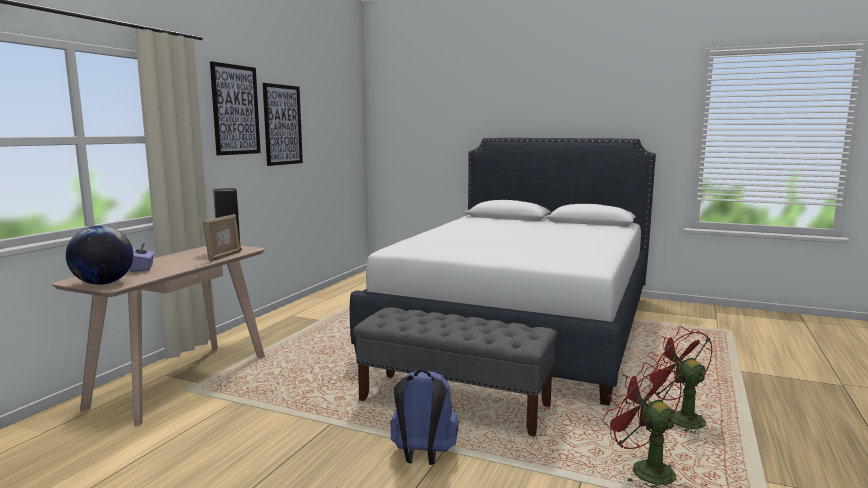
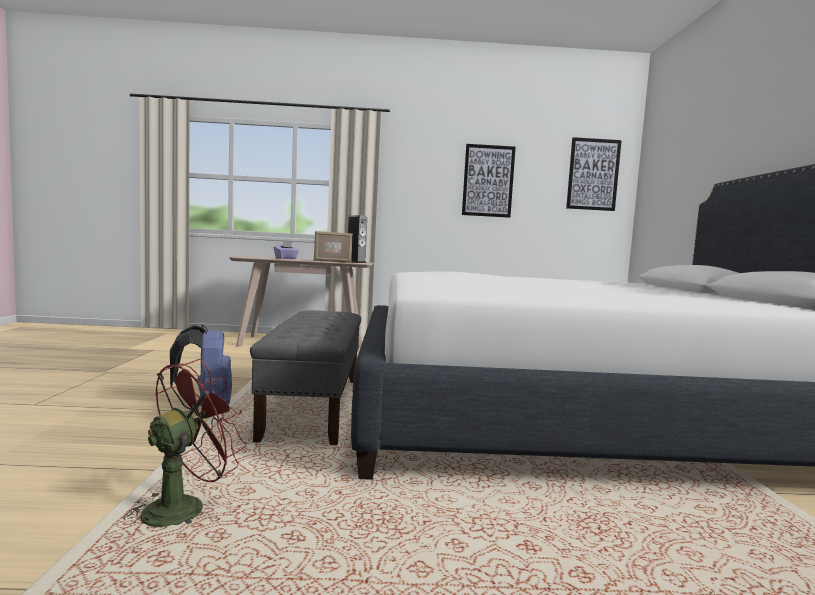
camera: 65 degrees right, 5 degrees down
(103, 283) = (246, 257): globe -> none
(235, 110) = (430, 166): picture -> picture (593, 174)
(678, 418) = (354, 536): red fan -> none

